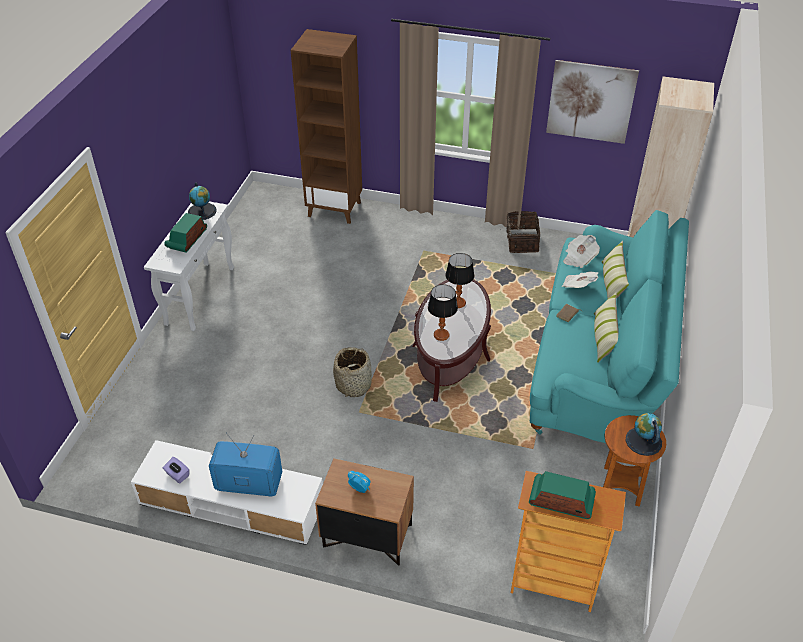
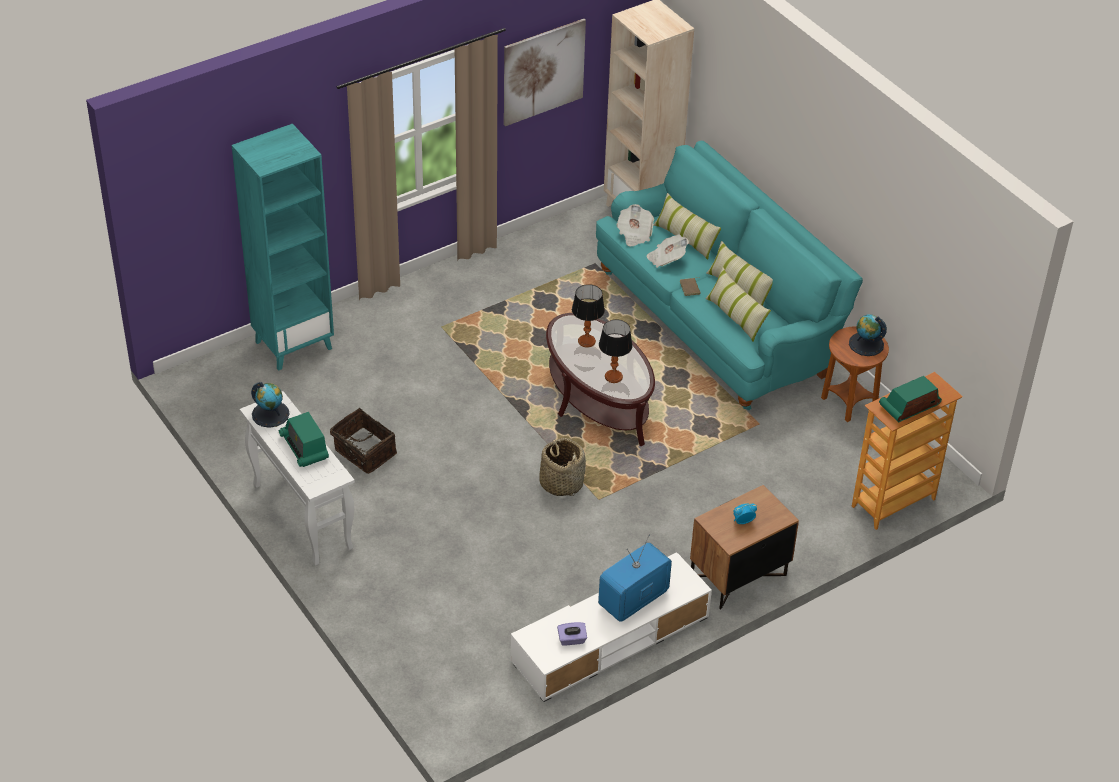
camera: 50 degrees left, 0 degrees up
(335, 209) = (293, 344): brown bookcase -> turquoise bookcase
(521, 241) = (512, 259): basket -> basket (364, 453)
(571, 353) = (735, 317): none -> pillow

